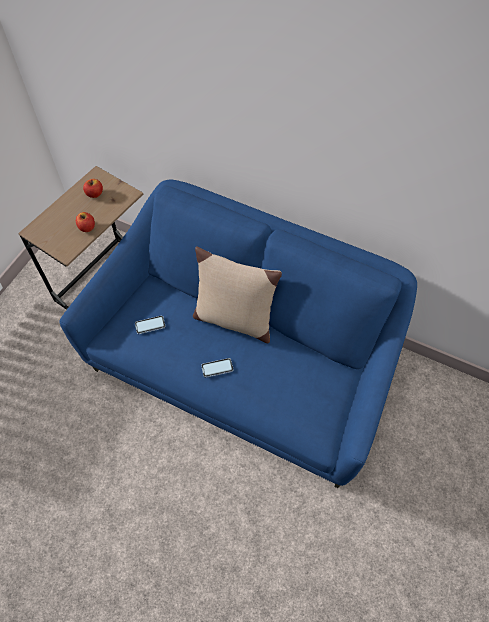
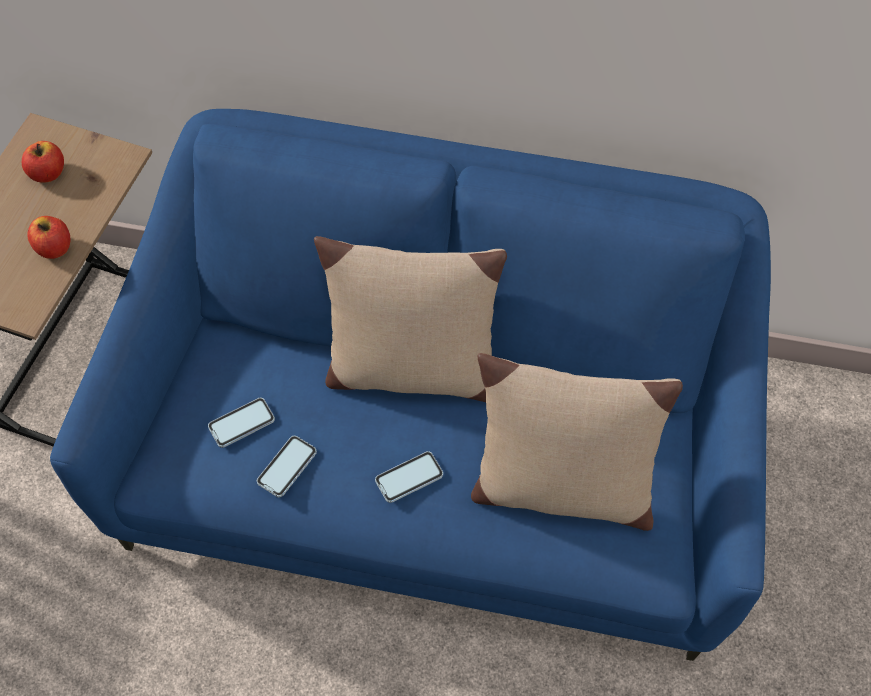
camera: 15 degrees left, 0 degrees up
(164, 350) = (287, 467): none -> phone
(286, 390) = (560, 488): none -> beige pillow

